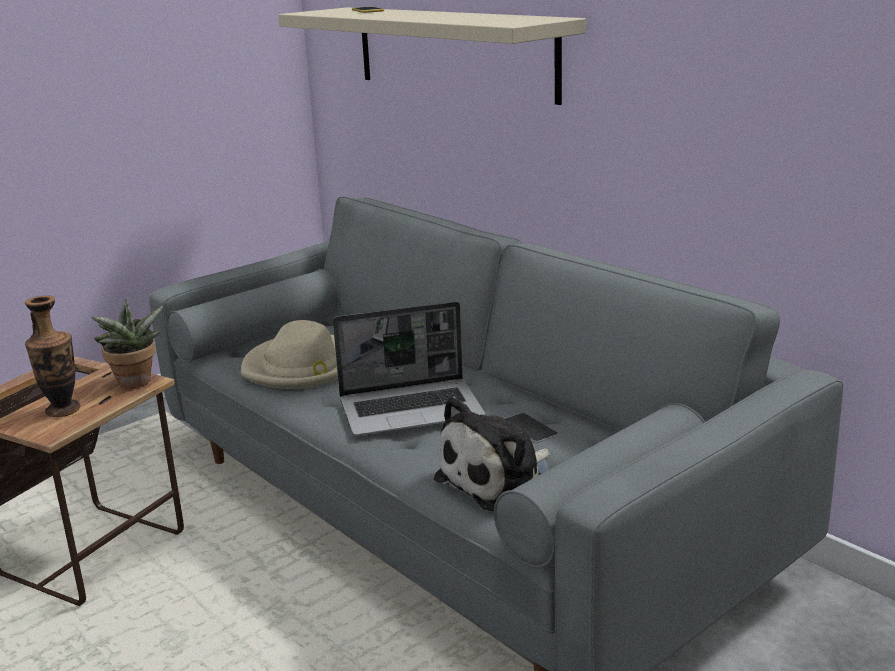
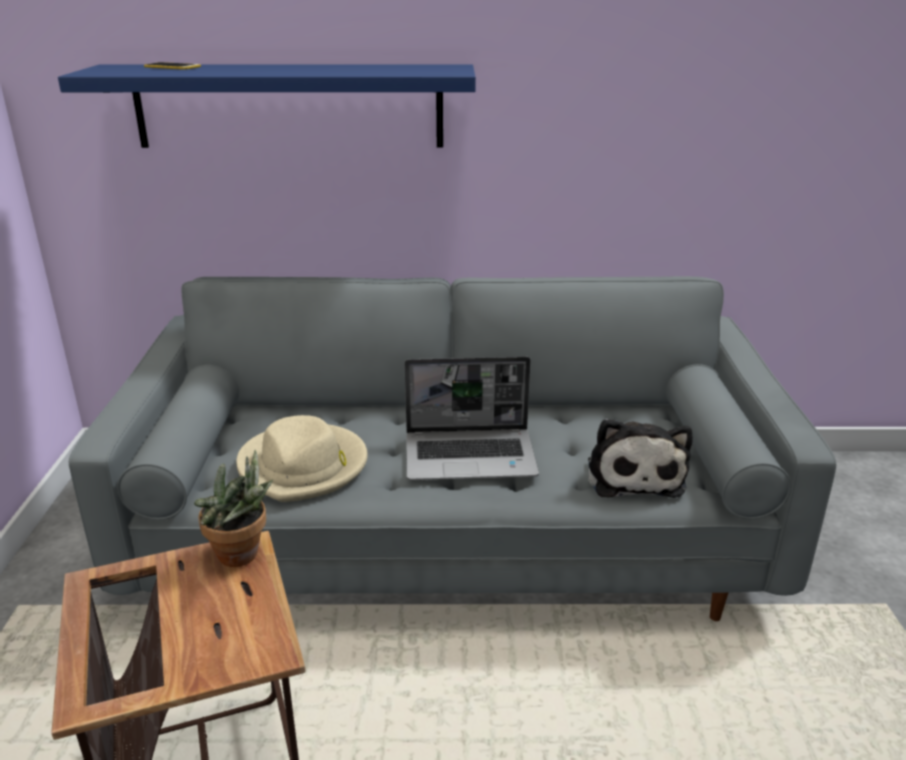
camera: 50 degrees left, 5 degrees up
(63, 410) = (226, 625): vase -> none
(412, 409) = (471, 456): laptop -> laptop turned 60 degrees clockwise
(452, 51) = (289, 106): beige shelf -> blue shelf
(529, 428) = (572, 430): phone -> none

